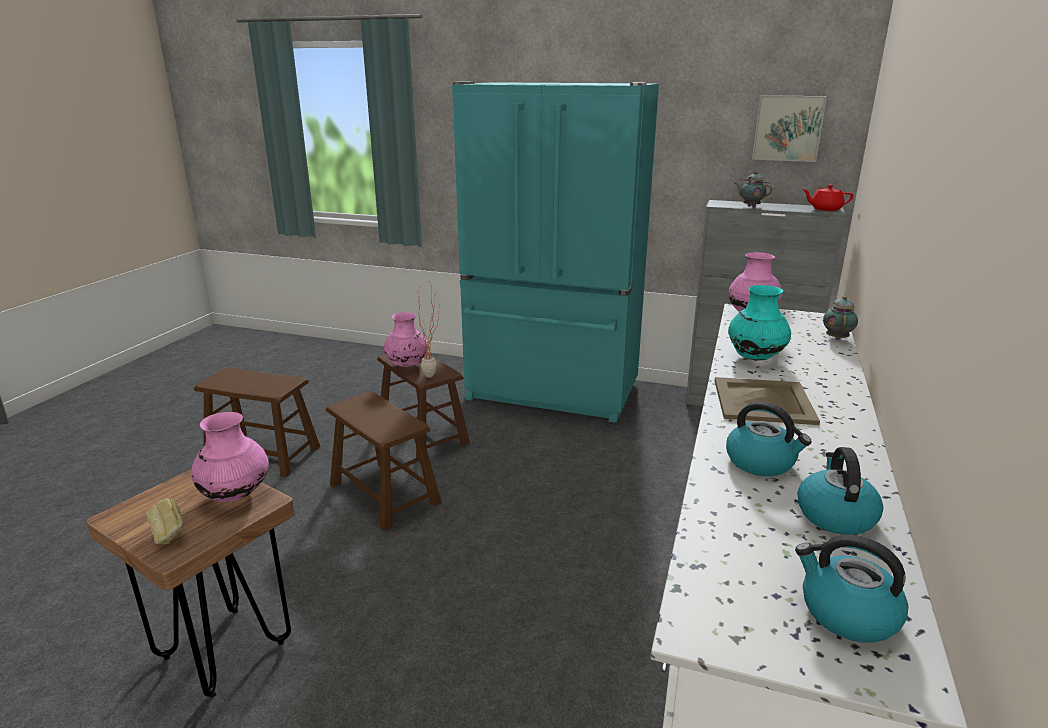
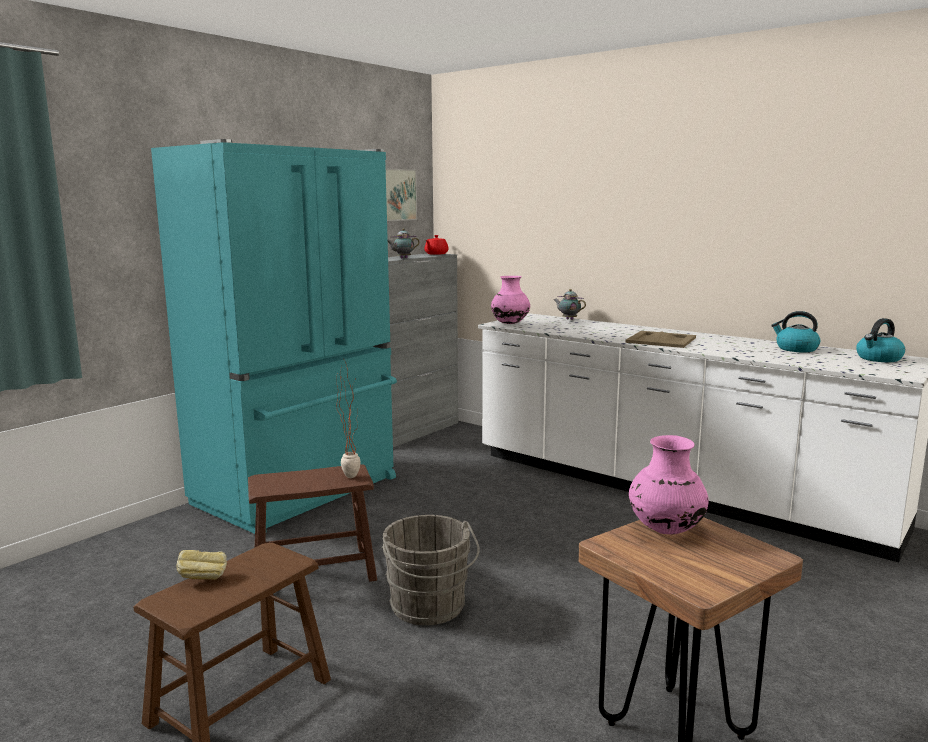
camera: 70 degrees left, 10 degrees down
(169, 535) = (739, 558): bread -> bread (203, 578)
(384, 493) = (429, 608): brown stool -> grey bucket
(407, 365) = (303, 484): pink vase -> none
(755, 358) = (591, 333): turquoise vase -> none
(761, 462) = (741, 350): kettle -> none

